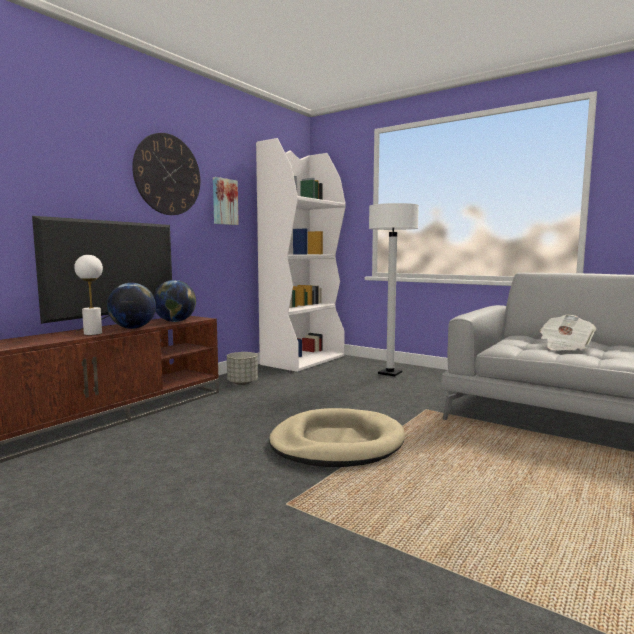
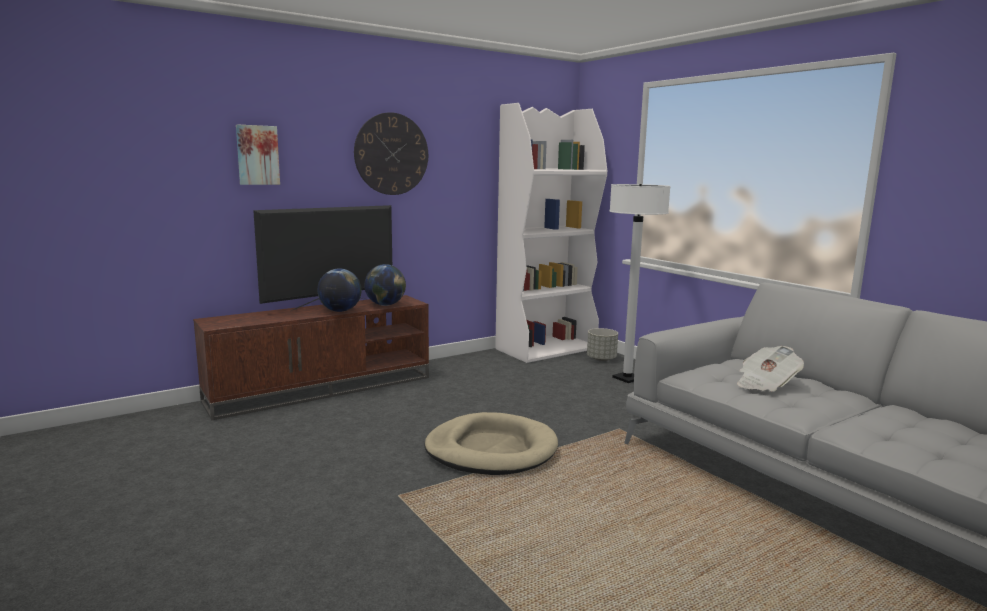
camera: 20 degrees right, 5 degrees up
(93, 333) = (302, 315): white table lamp -> none
(224, 201) = (457, 175): picture -> picture (257, 155)
(242, 383) = (460, 369): grey planter -> grey planter (601, 359)

